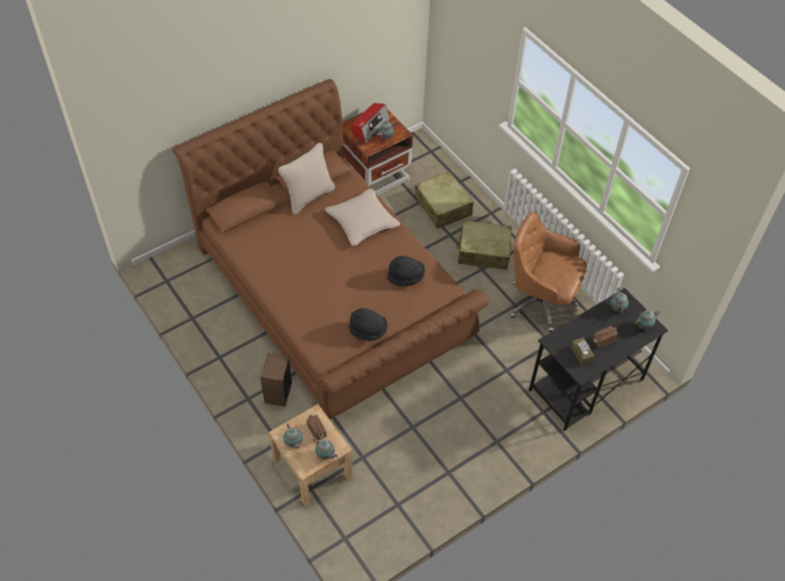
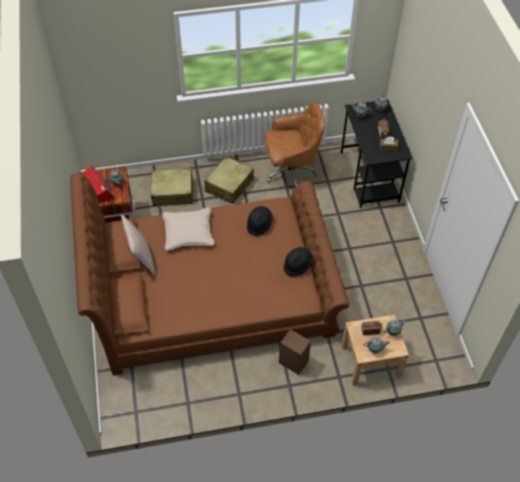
camera: 65 degrees left, 0 degrees up
(540, 302) = (291, 172): brown office chair -> brown office chair turned 150 degrees counterclockwise

